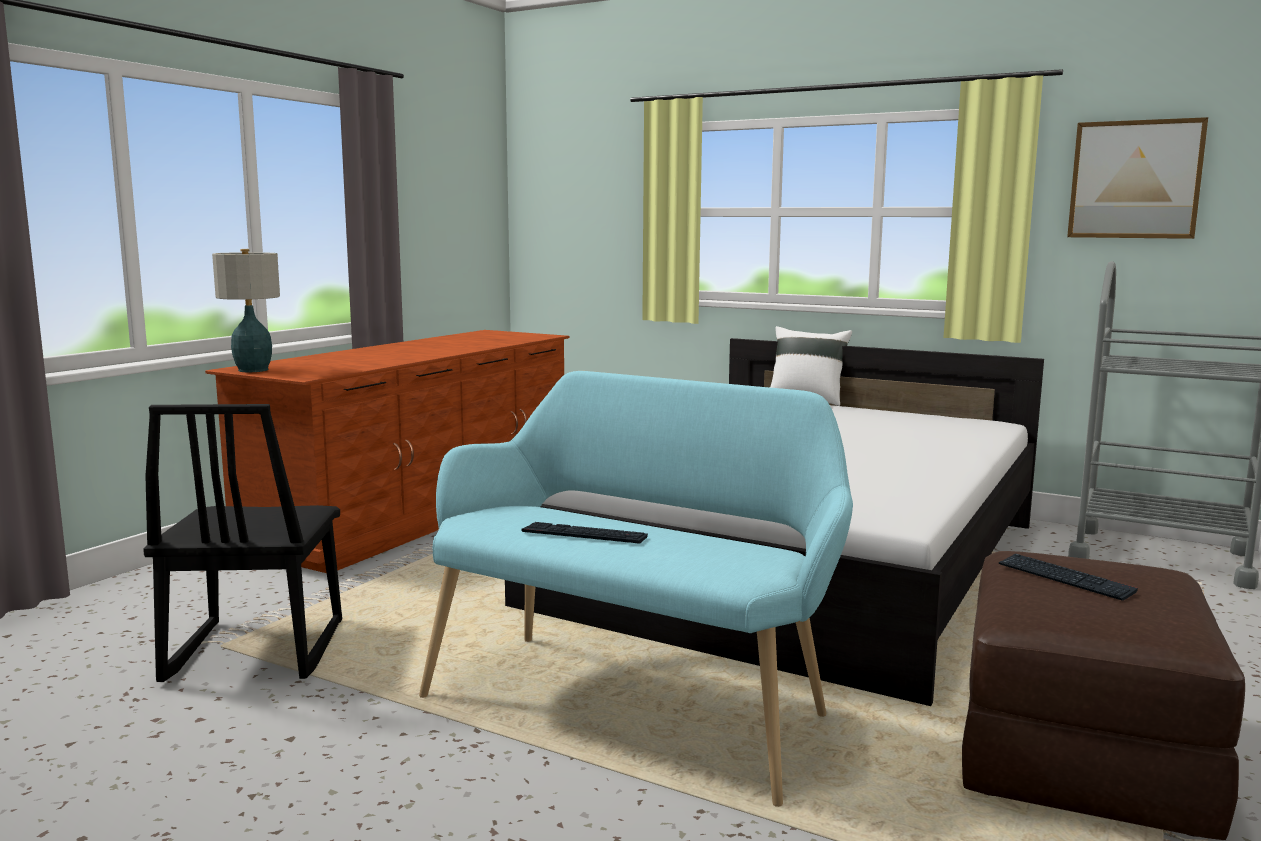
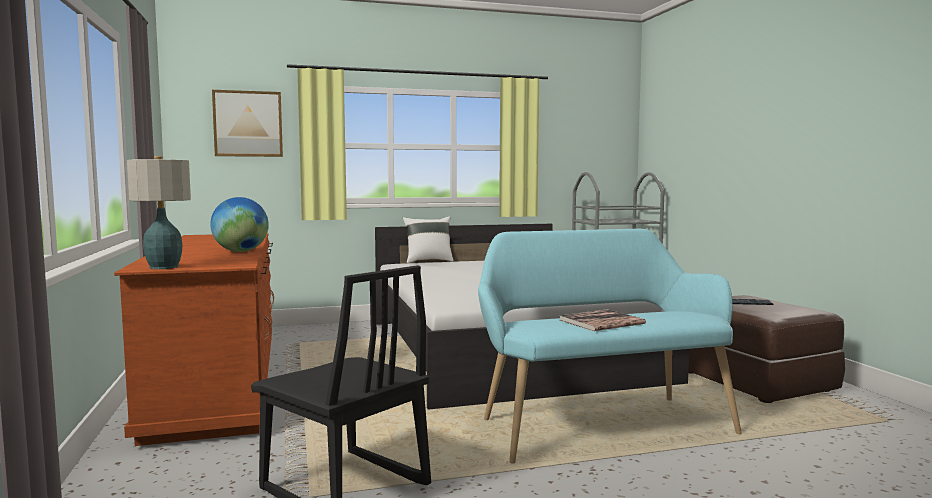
camera: 45 degrees left, 5 degrees down
(399, 359) = (241, 251): none -> globe
(584, 535) = (601, 322): keyboard -> book
(1135, 180) = (575, 133): picture -> picture (248, 124)

